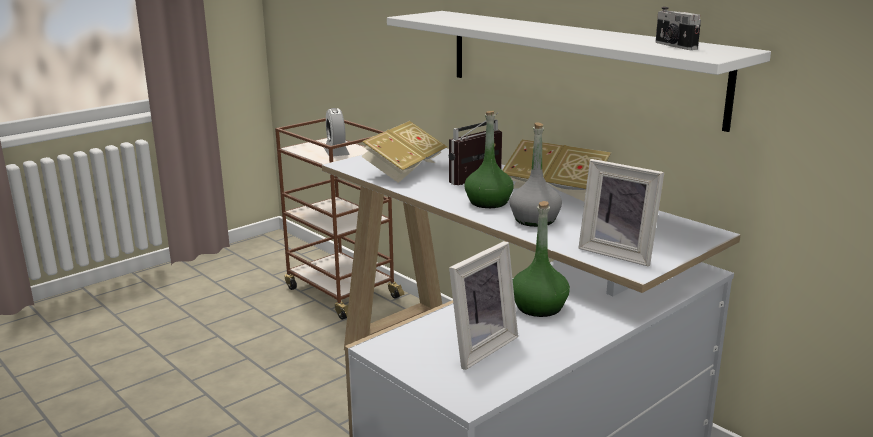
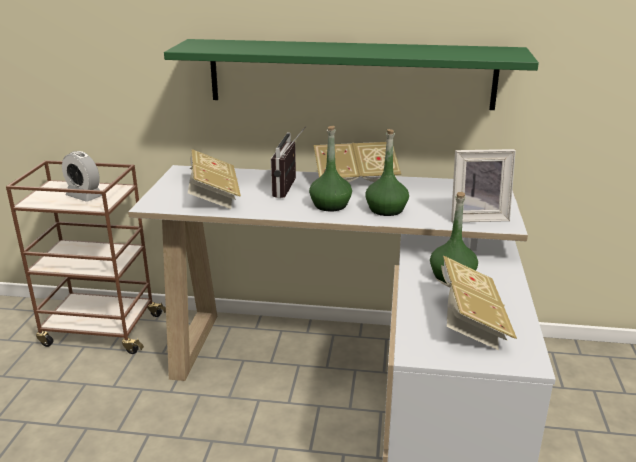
camera: 40 degrees left, 5 degrees up
(478, 347) = (469, 322): picture frame -> book
(535, 220) = (386, 209): grey bottle -> green bottle
(576, 64) = (351, 74): white shelf -> green shelf
(674, 46) = (469, 51): camera -> none

